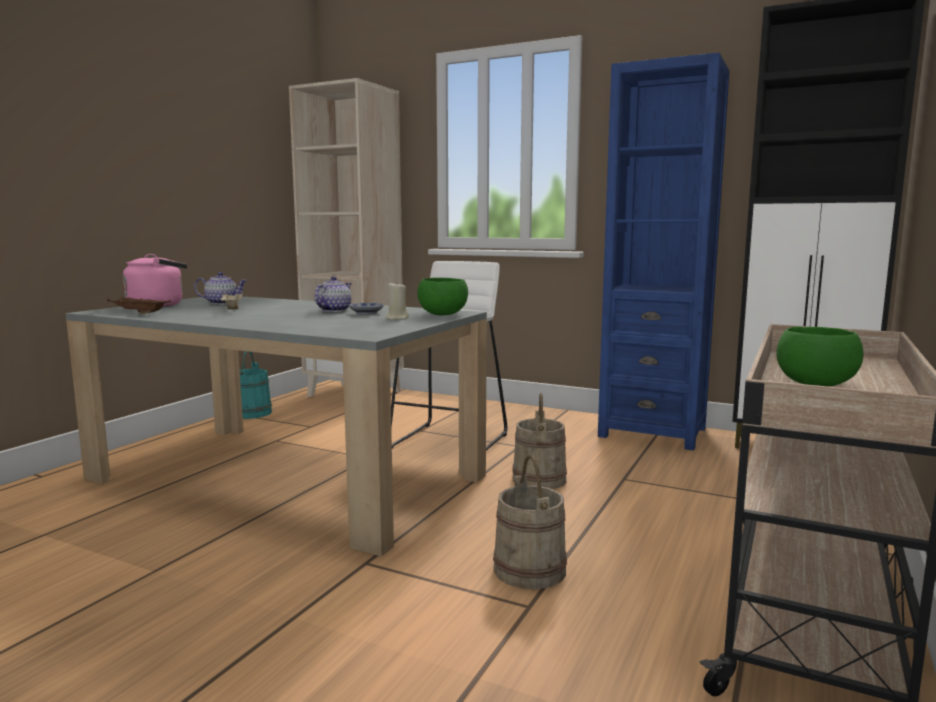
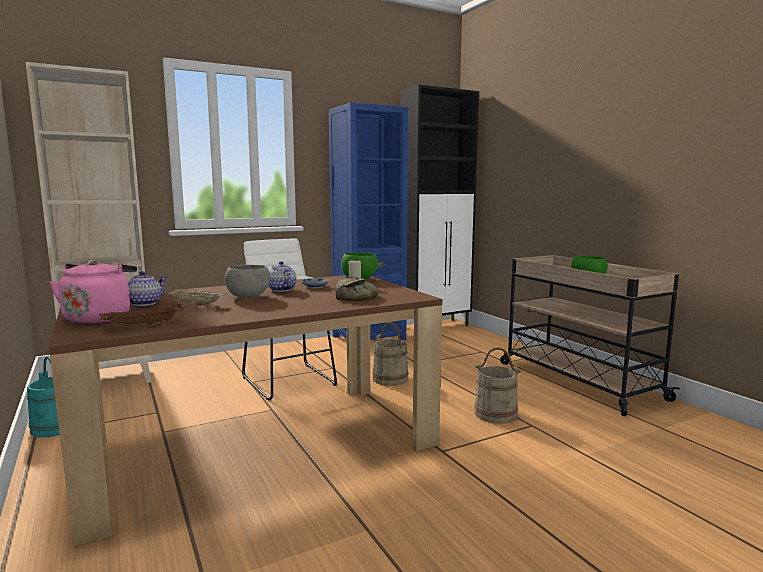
camera: 55 degrees left, 0 degrees up
(284, 310) = (248, 296): none -> grey bowl
(287, 477) = (259, 445): grey dining table -> brown dining table
(334, 325) = (356, 297): none -> bread

